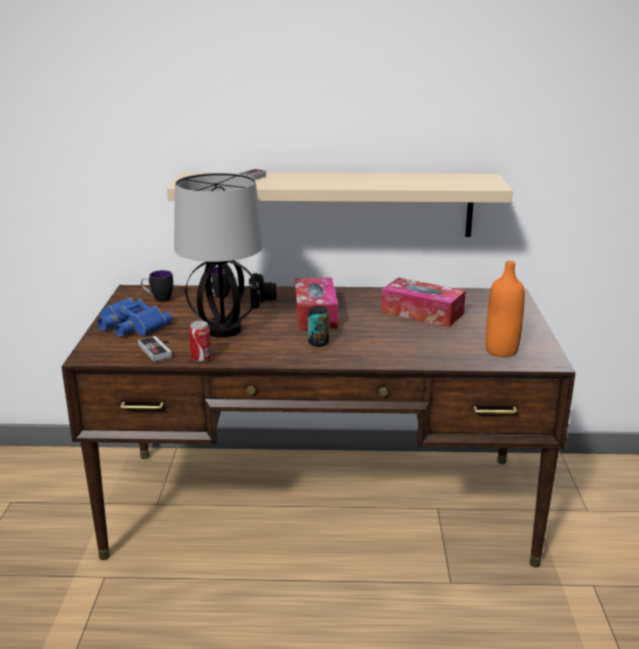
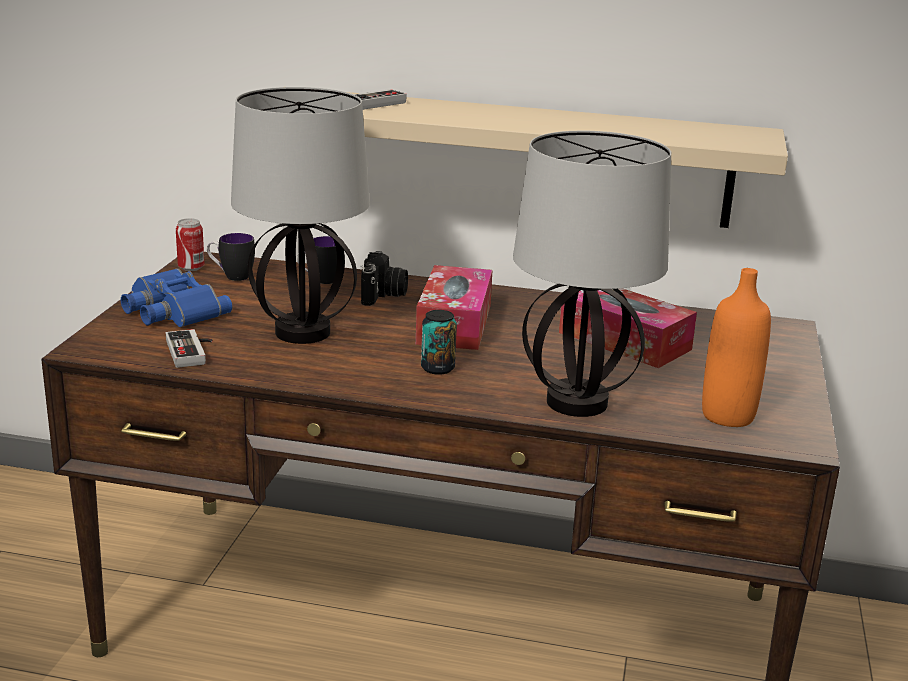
camera: 10 degrees right, 0 degrees up
(201, 359) = (247, 372): can -> can (191, 268)
(412, 354) = (578, 403): none -> table lamp

